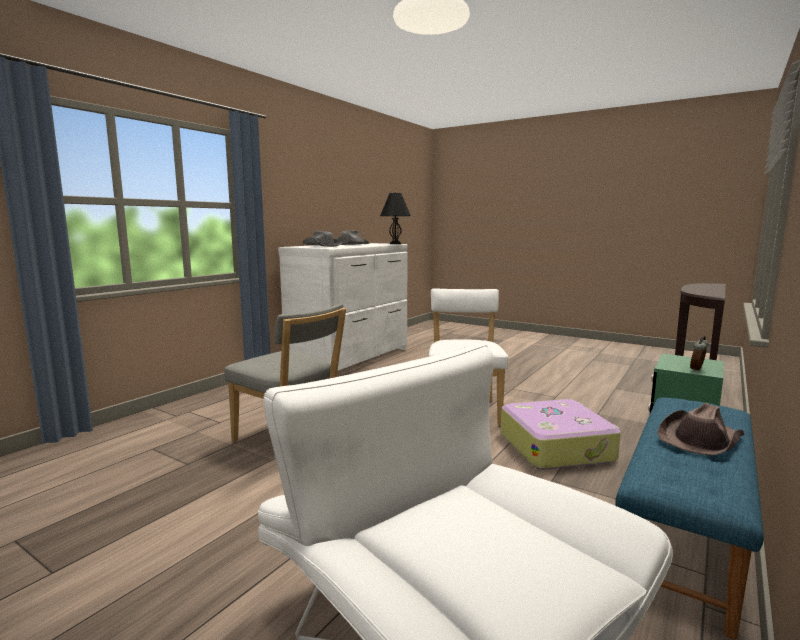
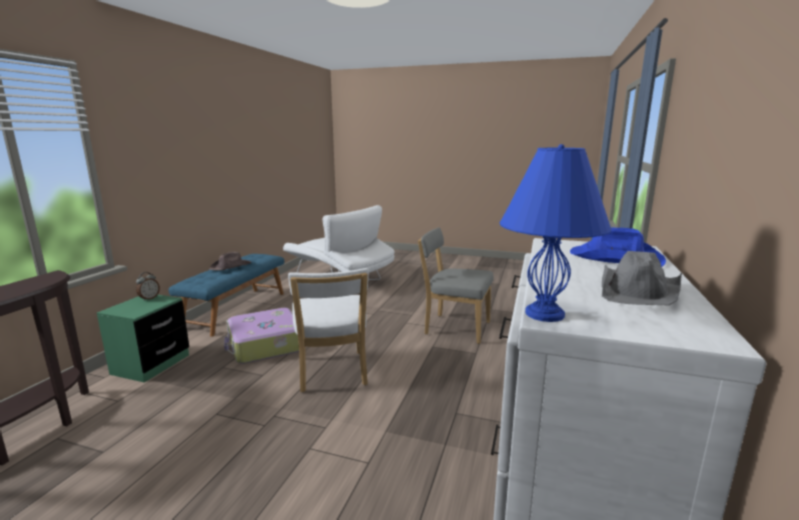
camera: 165 degrees right, 5 degrees up
(322, 246) = (614, 258): grey hat -> blue hat
(395, 244) = (544, 314): black table lamp -> blue table lamp

